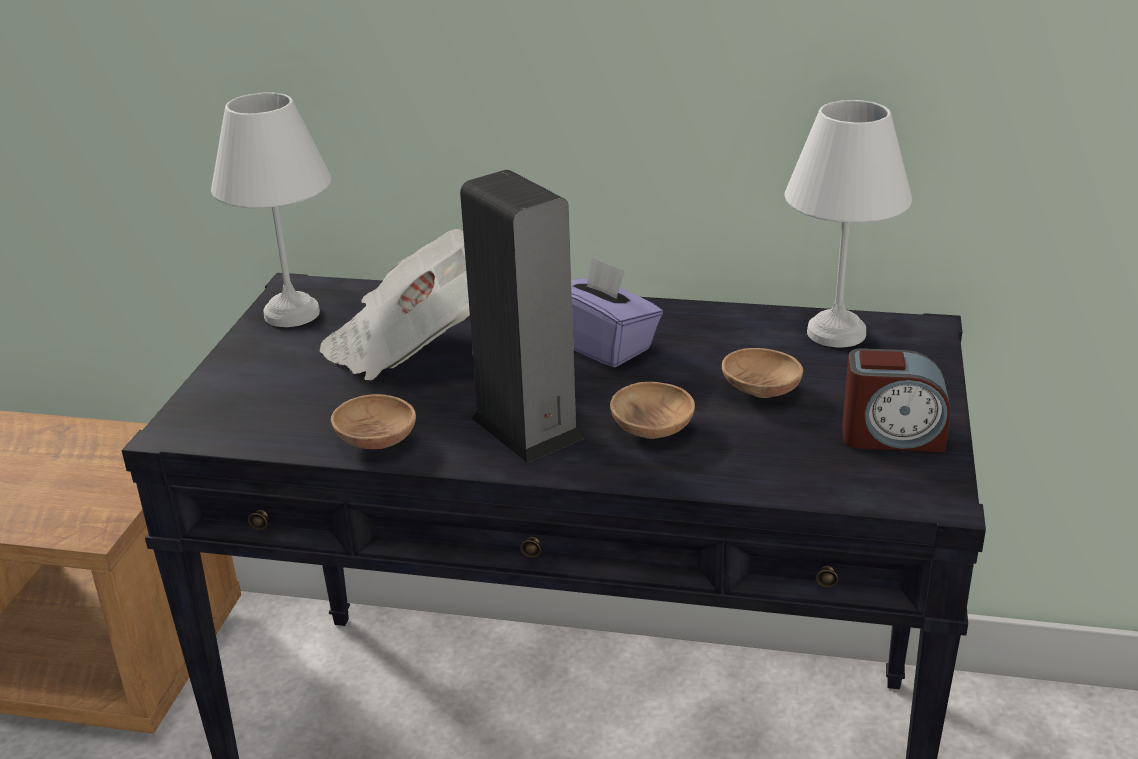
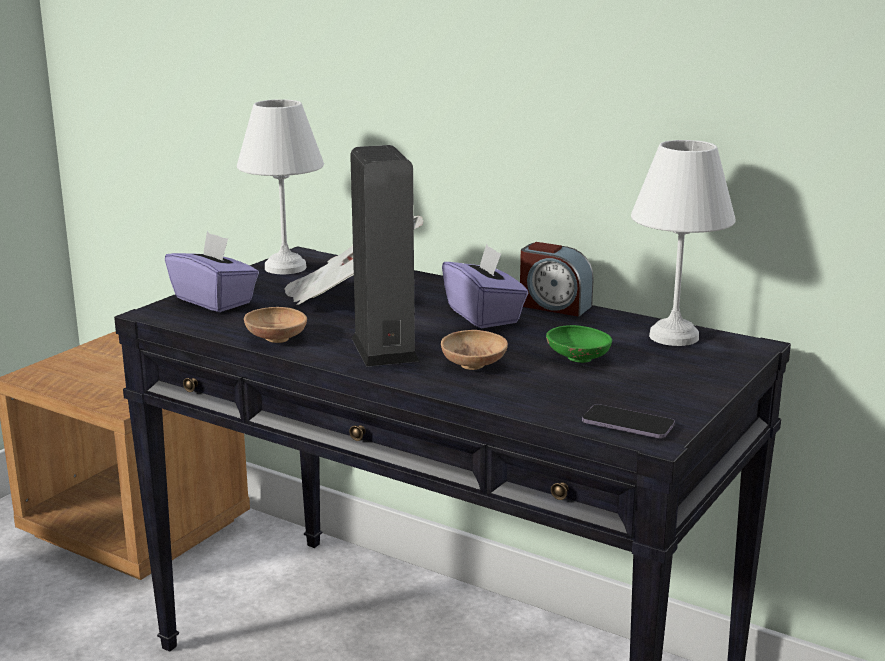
camera: 20 degrees right, 10 degrees down
(241, 391) = (214, 300): none -> purple tissue box
(760, 391) = (578, 358): brown bowl -> green bowl
(892, 436) = (655, 399): alarm clock -> alarm clock (554, 306)
(895, 484) = (627, 424): none -> phone

